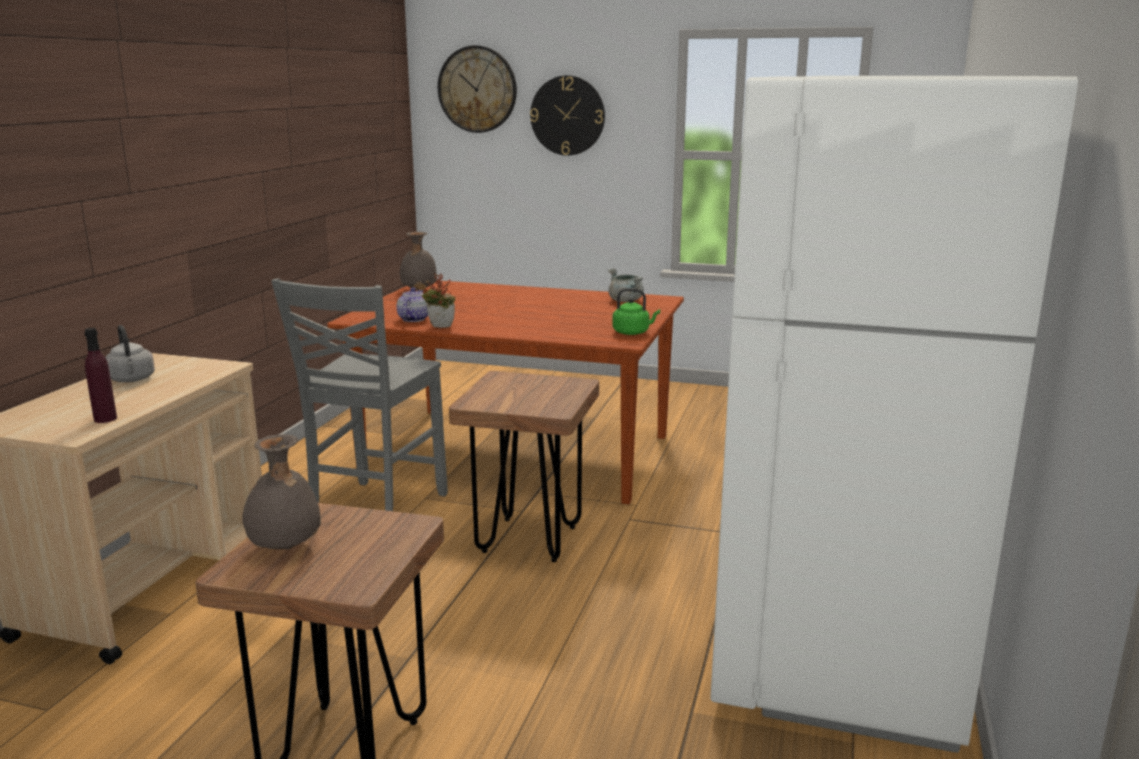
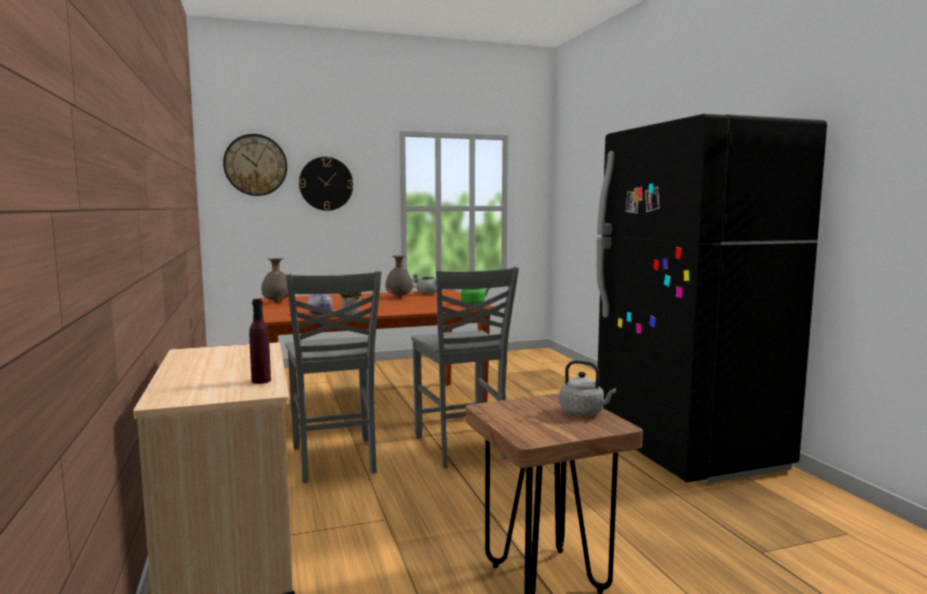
camera: 35 degrees left, 10 degrees down
(132, 380) = (207, 362): grey kettle -> grey kettle (584, 413)
(285, 548) = (528, 422): grey vase -> grey vase (399, 297)
(529, 539) = (461, 448): brown stool -> grey chair
(836, 653) = (688, 451): white fridge -> black fridge

